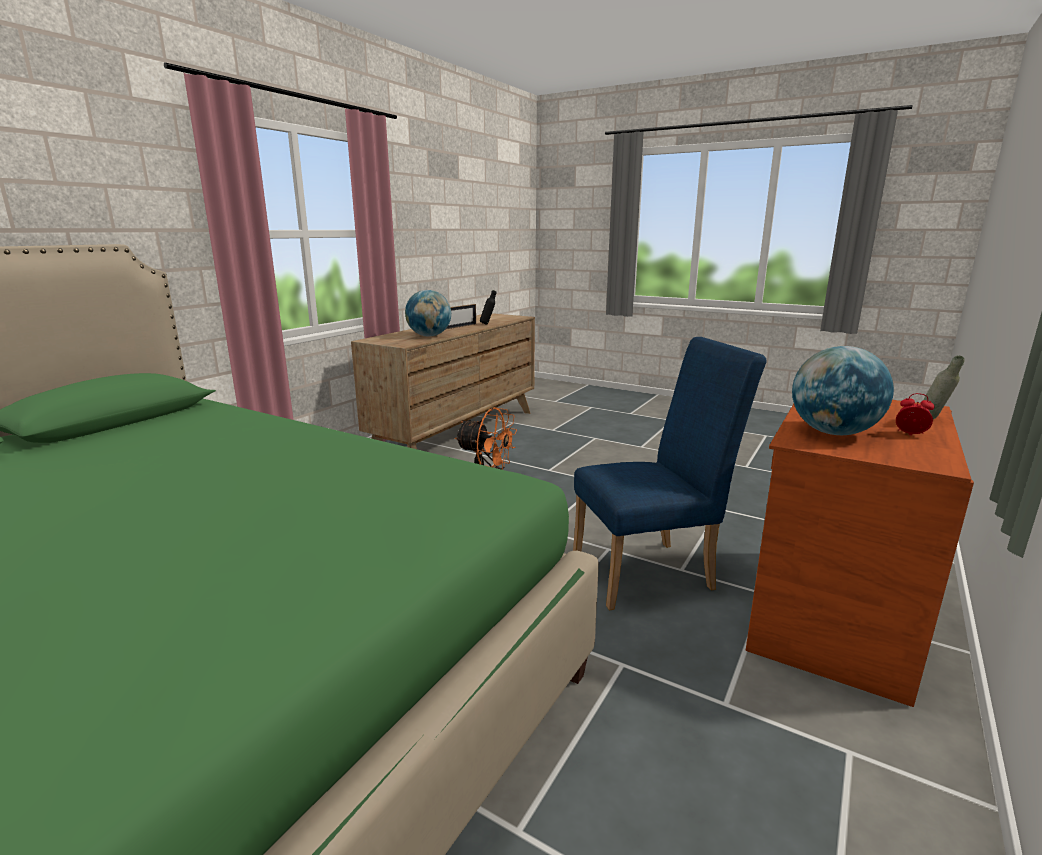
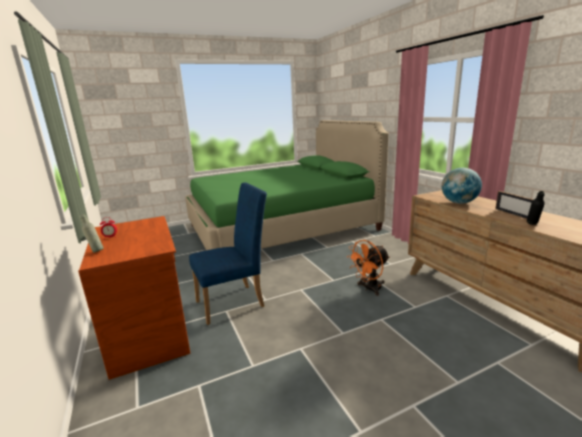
camera: 125 degrees right, 0 degrees up
(652, 572) = (235, 302): blue chair -> blue chair turned 135 degrees counterclockwise
(833, 432) = (144, 227): globe -> none

